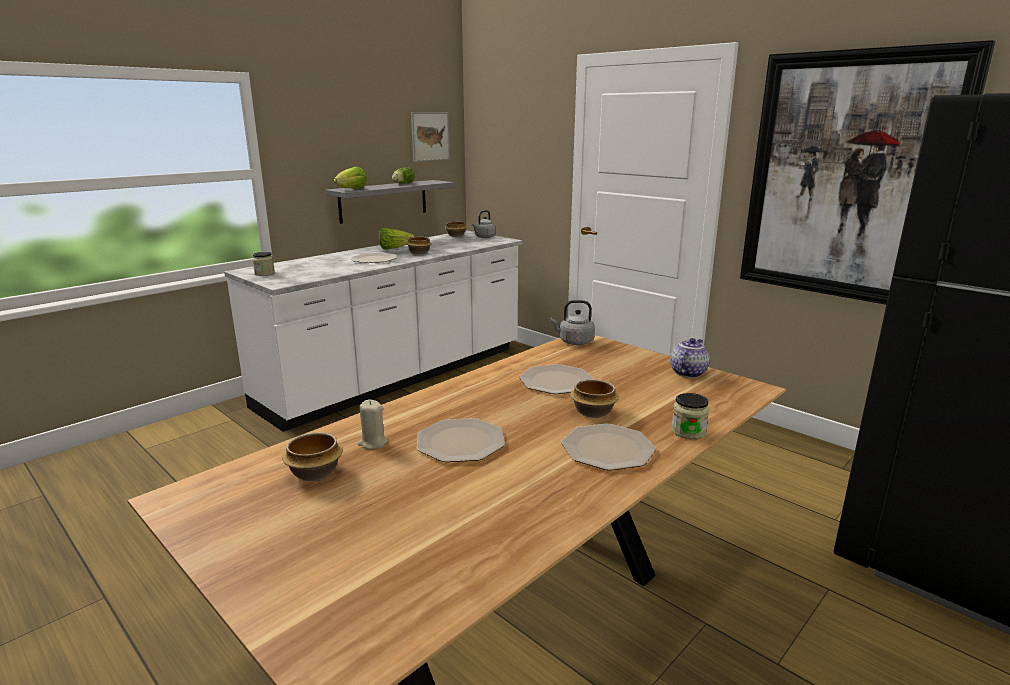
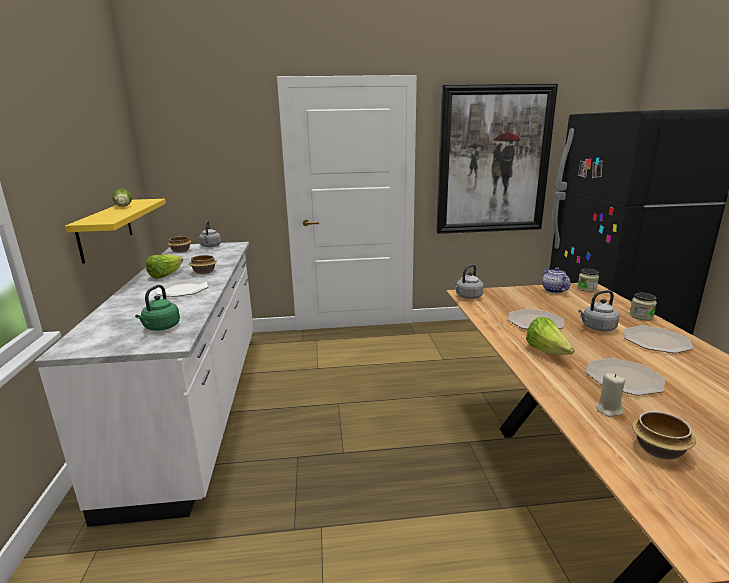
camera: 50 degrees left, 0 degrees up
(264, 273) = (111, 341): jar -> jar (586, 289)
(299, 275) = (161, 327): none -> green kettle
(351, 189) = (104, 220): lettuce -> lettuce (547, 352)
(383, 201) = (105, 229): grey shelf -> yellow shelf
(430, 136) = (120, 154): picture -> none
(592, 412) = (597, 328): bowl -> grey kettle

